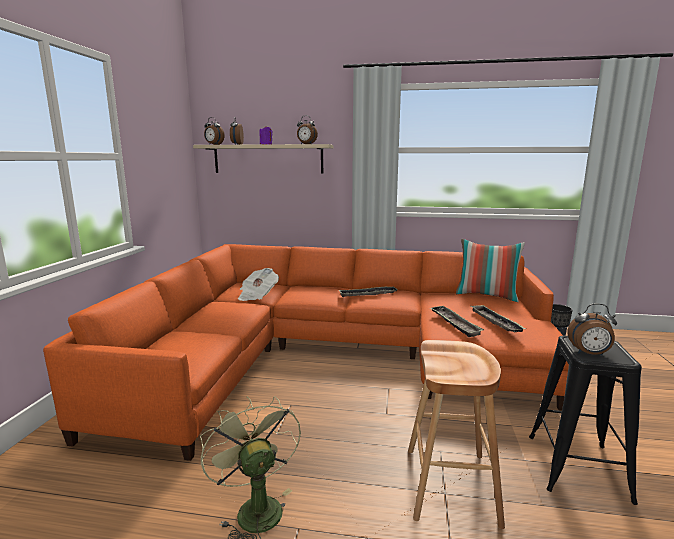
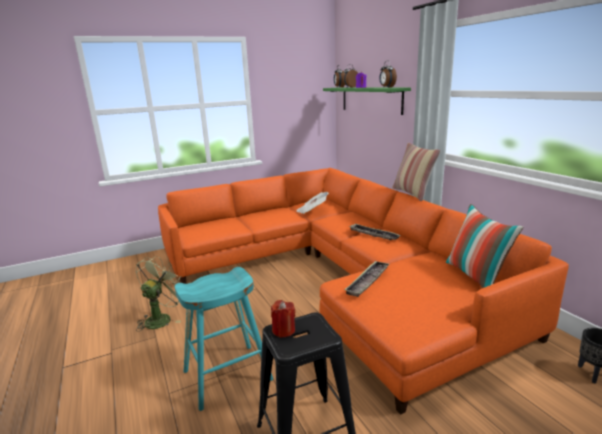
camera: 55 degrees right, 5 degrees up
(268, 159) = (370, 99): beige shelf -> green shelf
(371, 247) = (412, 193): none -> pillow
(450, 484) = (227, 375): brown stool -> turquoise stool
(495, 322) = (399, 296): tray -> none
(589, 354) = (283, 330): alarm clock -> red candle

